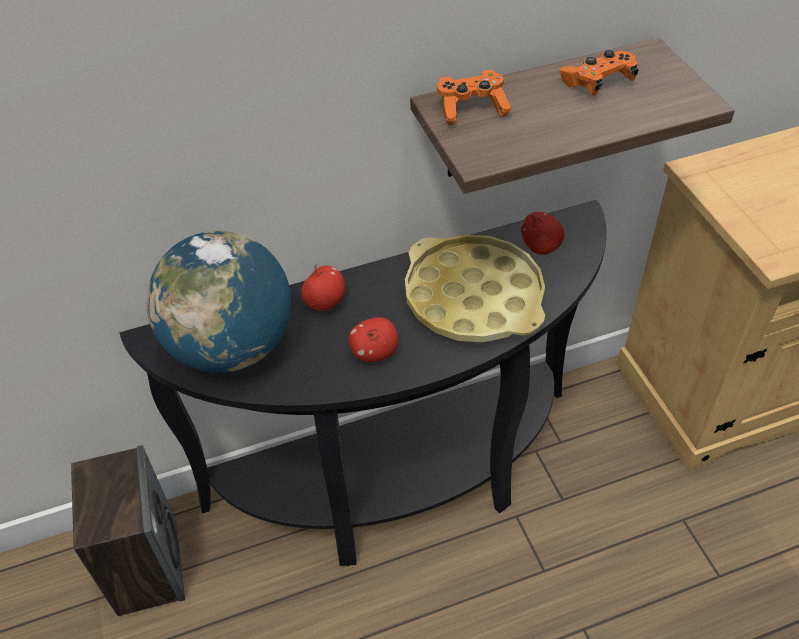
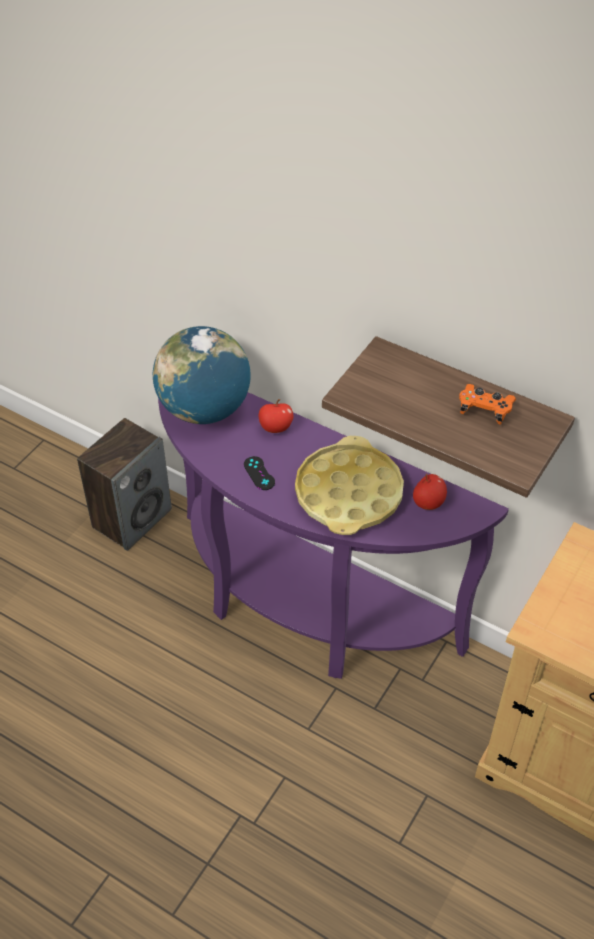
camera: 50 degrees right, 0 degrees up
(375, 353) = (259, 473): apple -> black game controller
(403, 484) = (301, 607): black console table -> purple console table
(471, 108) = (392, 367): orange game controller -> none

